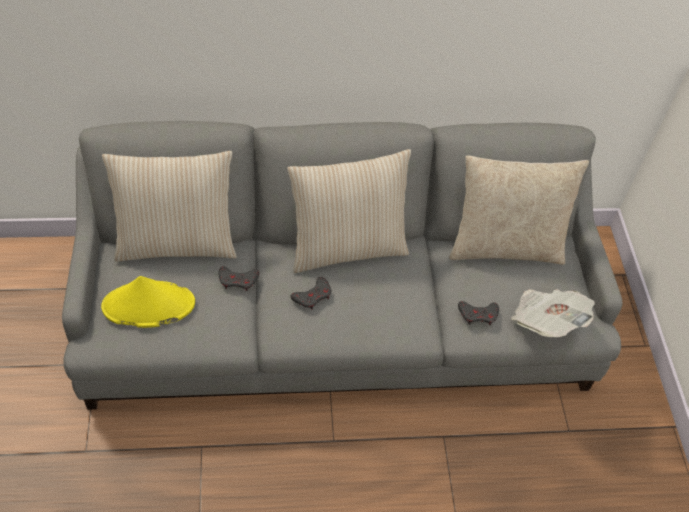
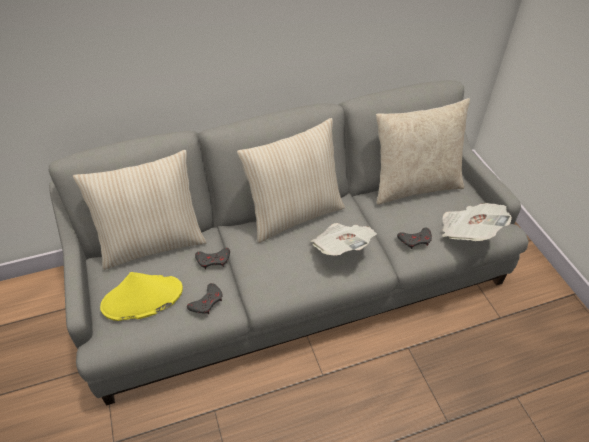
camera: 10 degrees left, 5 degrees down
(313, 296) = (280, 257): grey game controller -> grey game controller (207, 302)
(387, 303) = (341, 248): none -> newspaper

